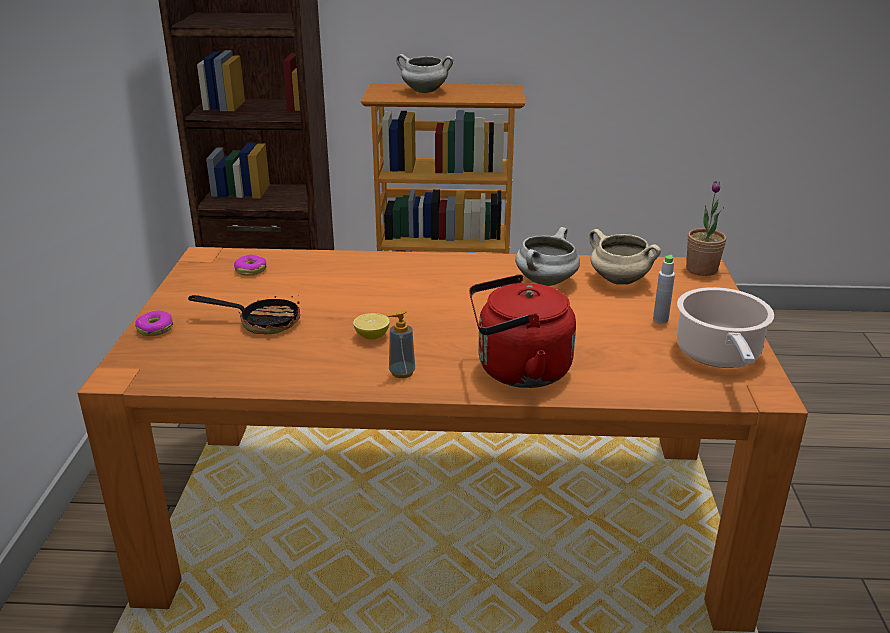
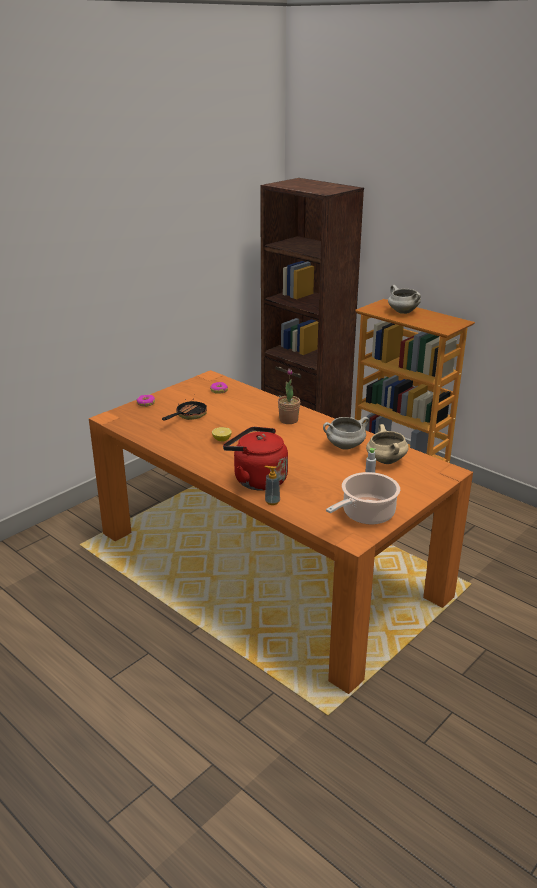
camera: 40 degrees right, 0 degrees up
(261, 322) = (188, 416): frying pan -> frying pan turned 105 degrees counterclockwise
(402, 372) = (209, 459): soap dispenser -> soap dispenser (272, 501)
(701, 269) = (445, 473): potted plant -> potted plant (288, 420)

